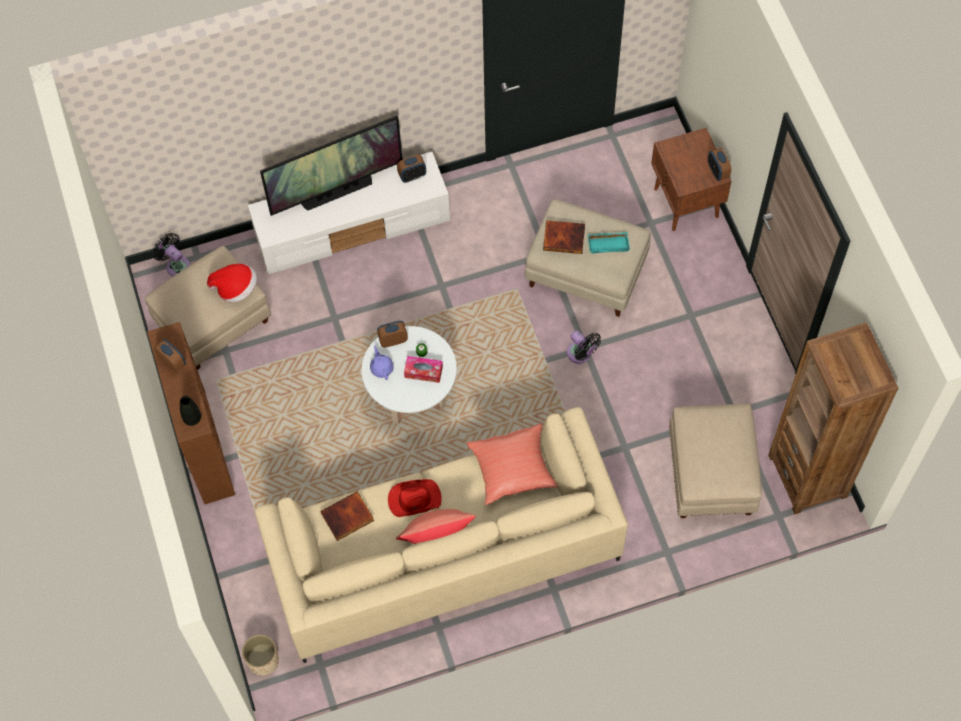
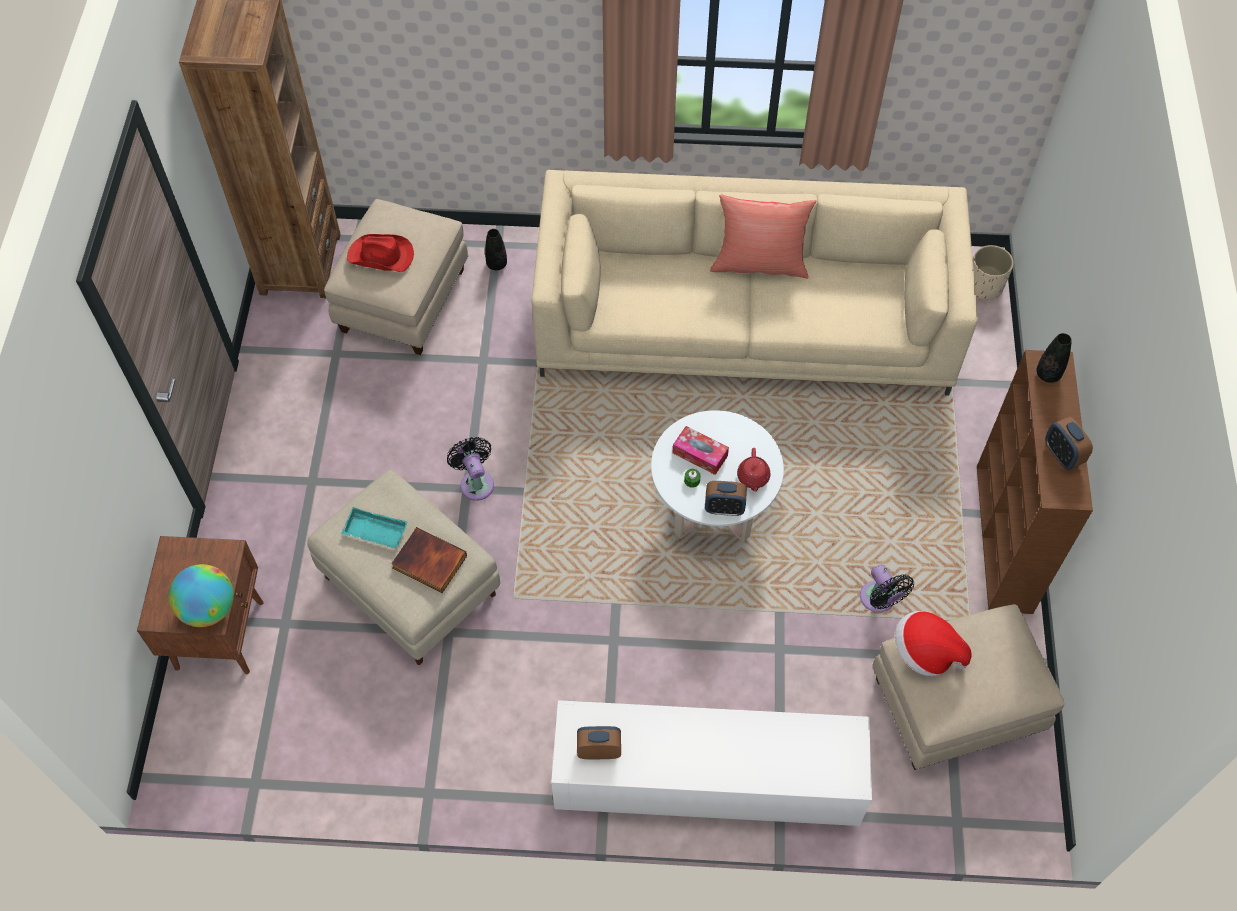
camera: 160 degrees left, 5 degrees down
(176, 265) = (992, 819): black fan -> black fan (879, 601)
(336, 191) = (724, 769): television -> none
(347, 518) = (858, 314): book -> none
(381, 368) = (753, 478): purple teapot -> red teapot
(414, 499) = (771, 309): red hat -> red hat (381, 256)
(512, 470) = (641, 300): red pillow -> none
(657, 533) = (496, 264): none -> black vase
(673, 152) = (209, 608): none -> globe
(717, 172) = (168, 556): alarm clock -> none

